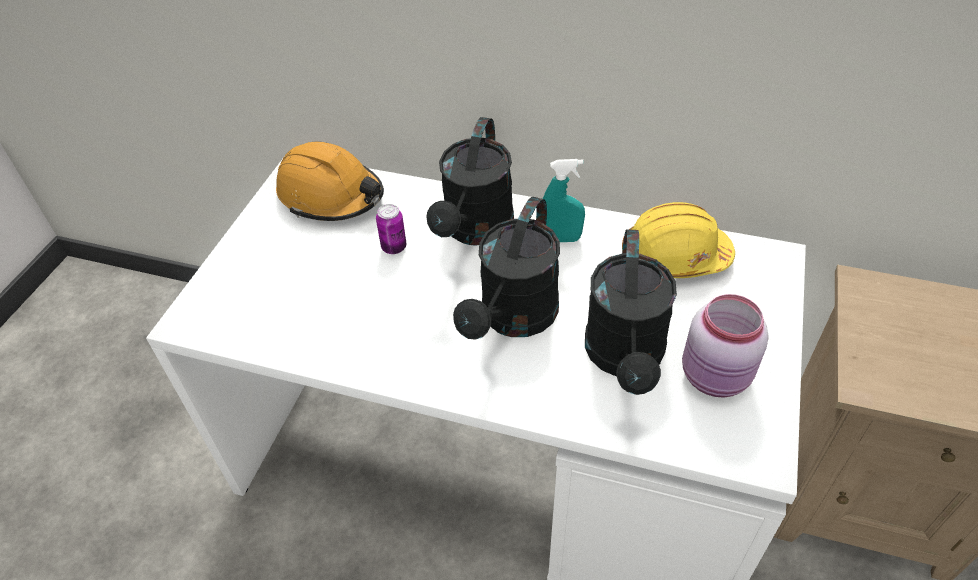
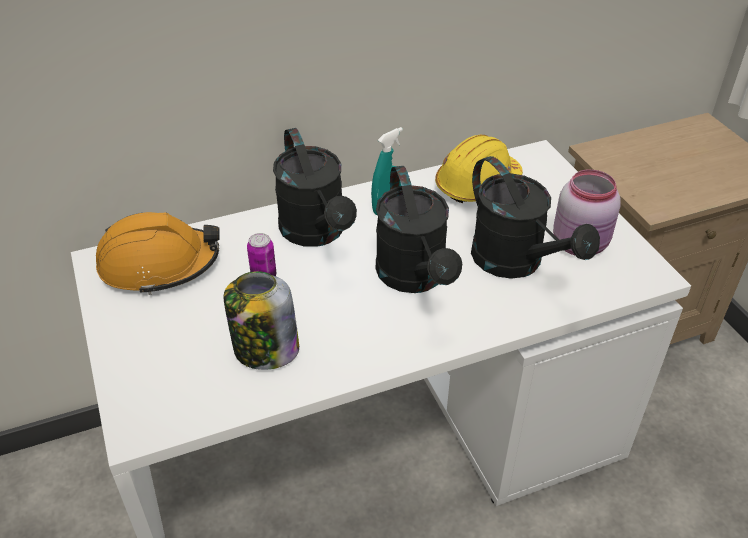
camera: 40 degrees left, 5 degrees down
(330, 311) = (265, 349): none -> jar

